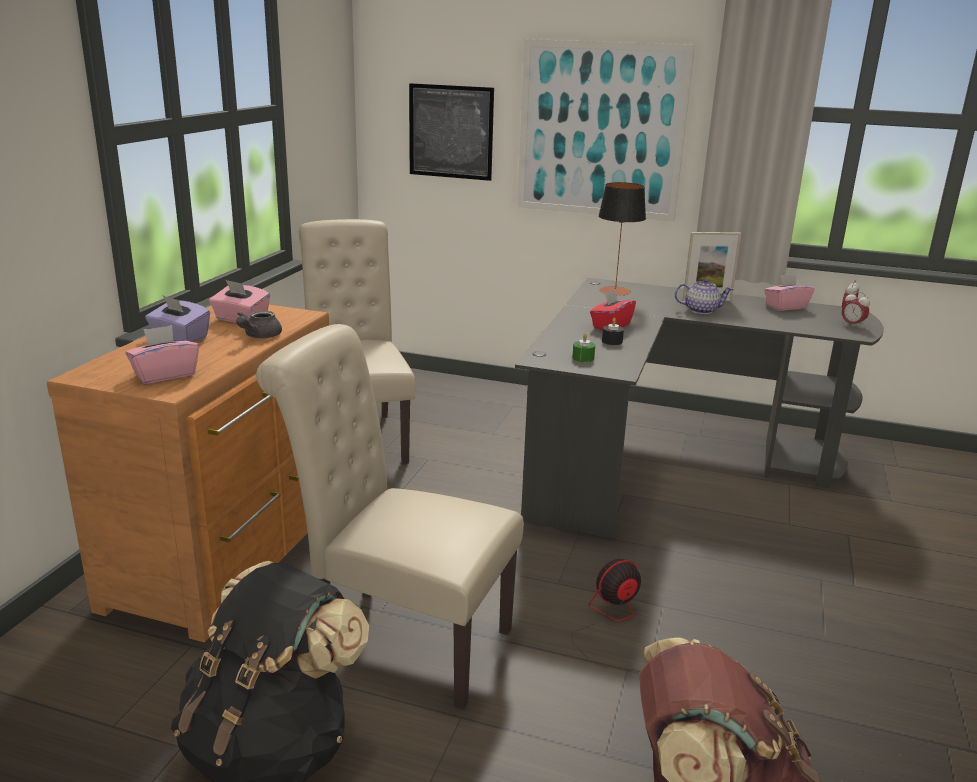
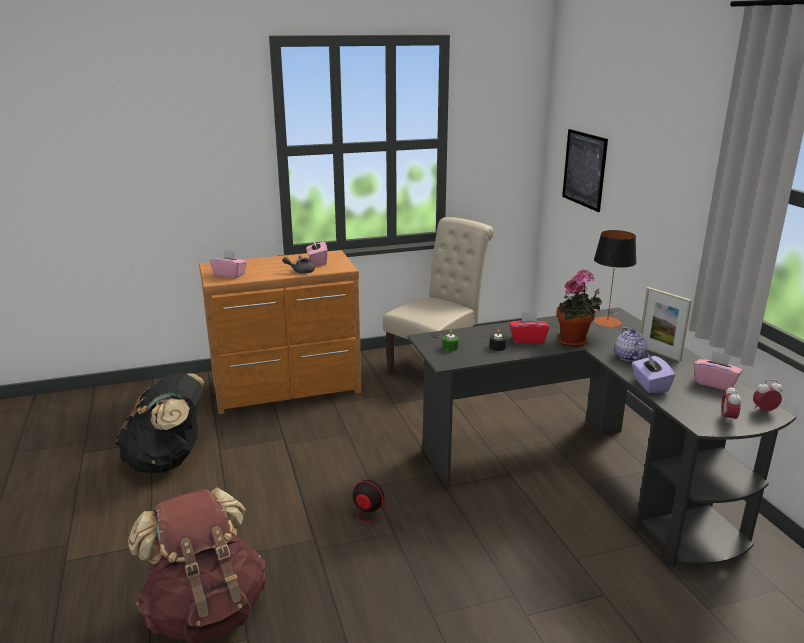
camera: 55 degrees right, 0 degrees up
(180, 338) = (275, 261): purple tissue box -> purple tissue box (650, 385)
(399, 640) = (268, 459): beige chair -> none
(600, 131) = (660, 185): picture -> none
(643, 314) = (574, 342): none -> potted plant
(701, 310) = (628, 357): teapot -> teapot turned 150 degrees counterclockwise

